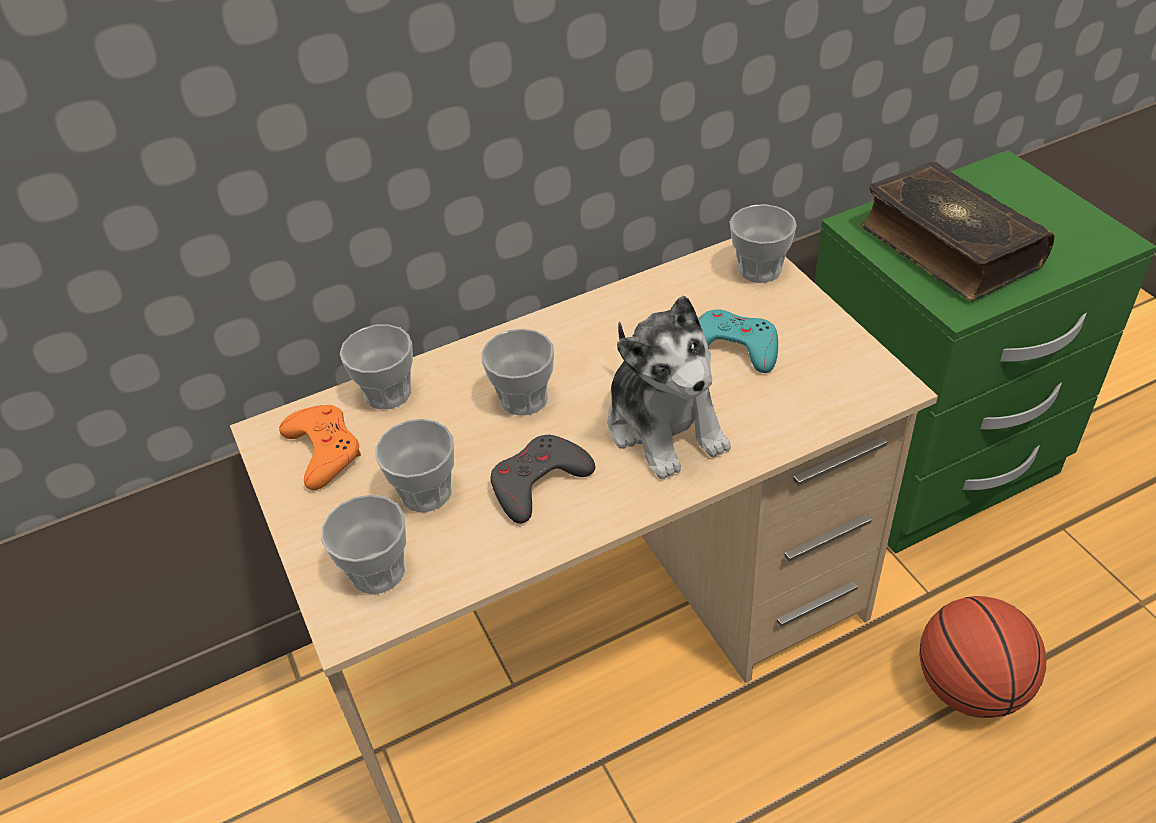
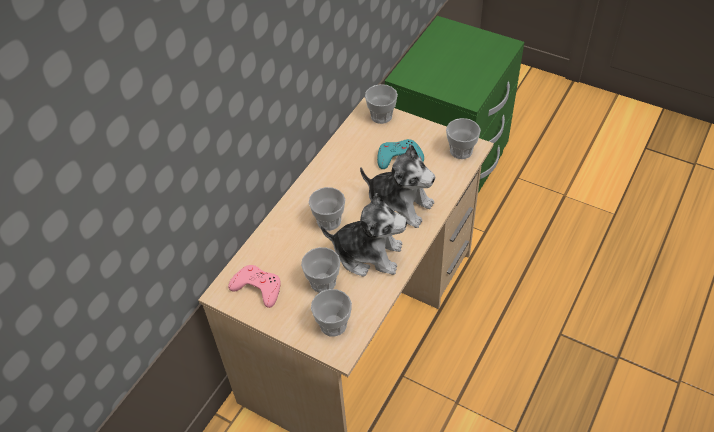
camera: 35 degrees left, 5 degrees up
(323, 450) = (257, 288): orange game controller -> pink game controller
(388, 393) = (263, 248): cup -> cup (461, 151)
(538, 483) = (368, 254): grey game controller -> plush toy
(947, 246) = (446, 73): book -> none
(969, 687) = (524, 262): basketball -> none

